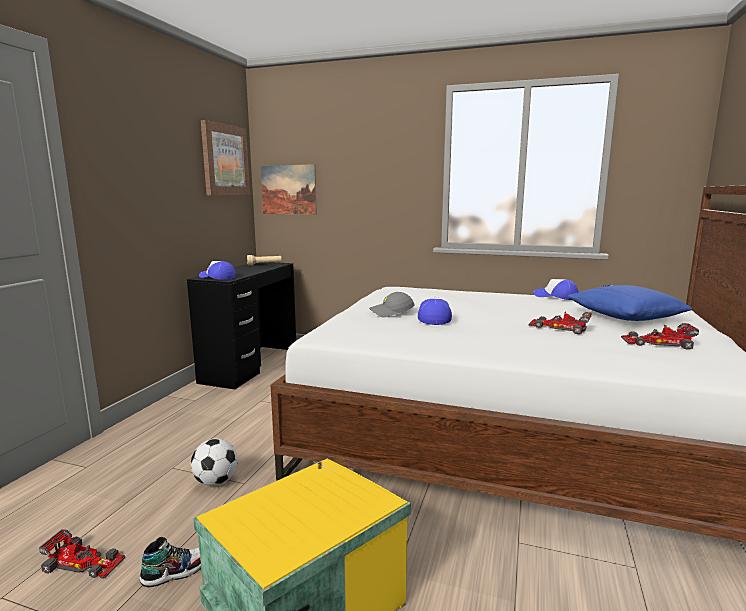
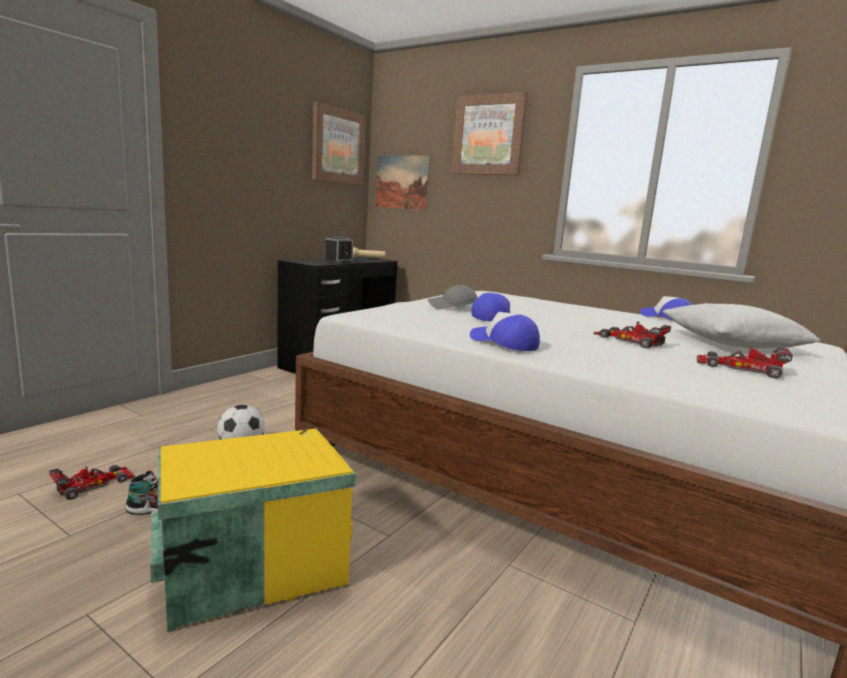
camera: 15 degrees right, 0 degrees up
(84, 562) = (93, 483): toy car -> toy car turned 75 degrees counterclockwise
(217, 277) = (307, 261): cap -> cap (504, 343)
(245, 273) = (338, 262): none -> alarm clock
(371, 145) = (489, 135): none -> picture
(625, 318) = (731, 344): blue pillow -> grey pillow

